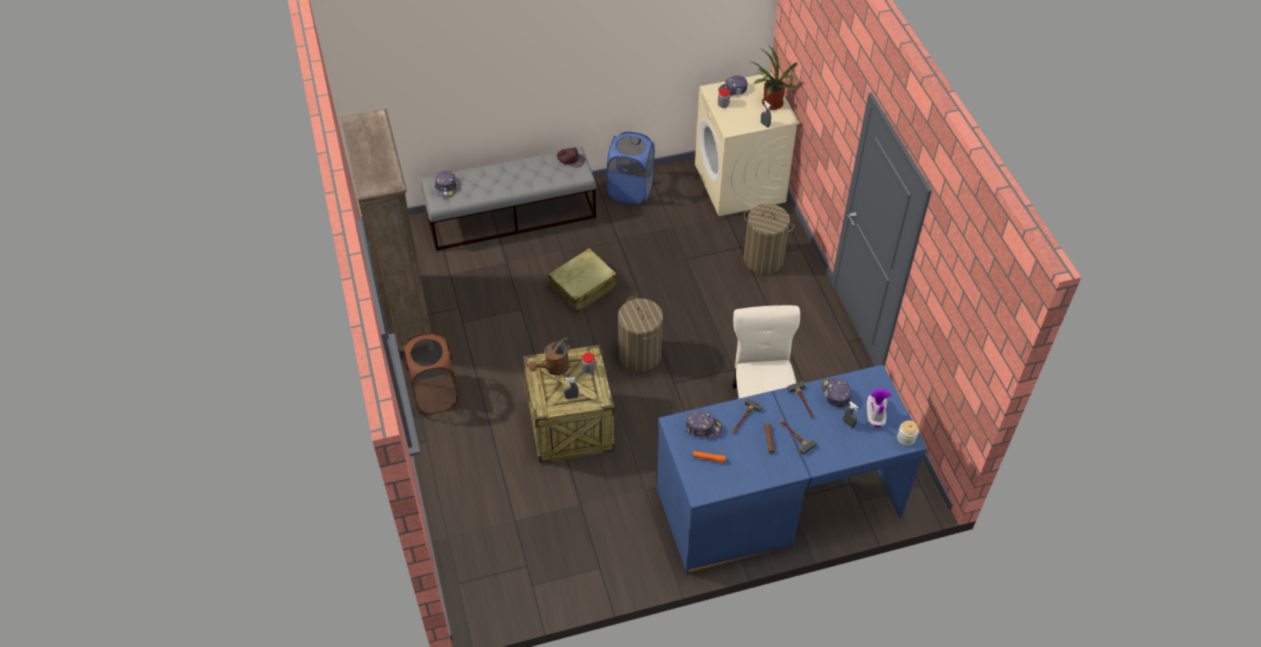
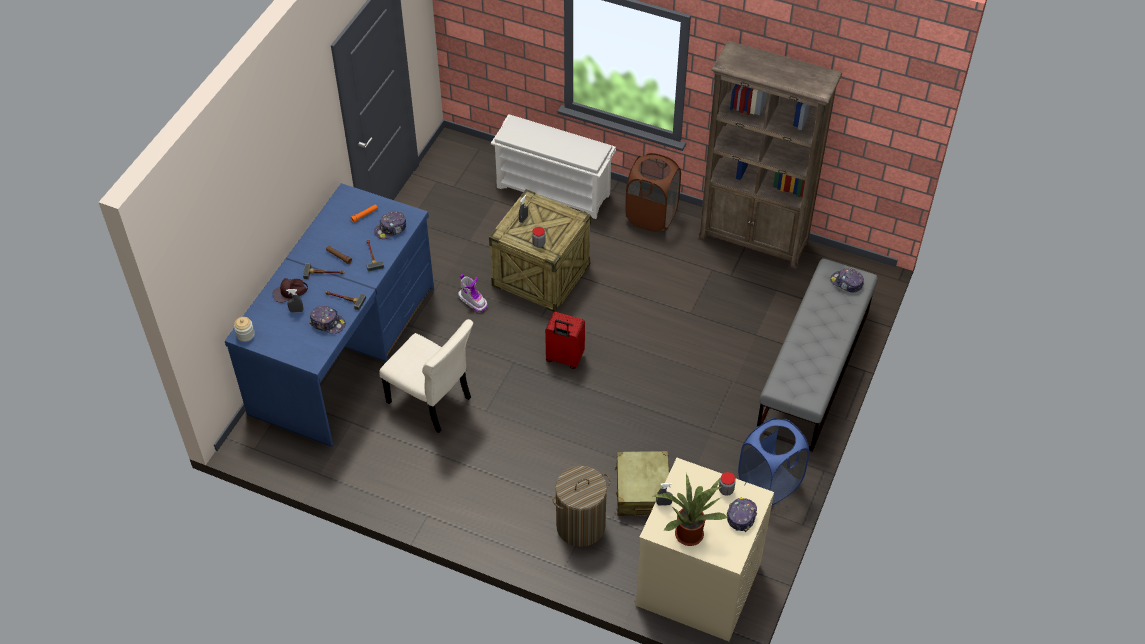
camera: 130 degrees right, 0 degrees up
(463, 483) = (554, 190): none -> white shoe rack
(553, 369) = (560, 224): brown watering can -> none
(570, 159) = (807, 392): brown cap -> brown cap (290, 292)
(583, 287) = (675, 368): beige suitcase -> beige suitcase (642, 491)
(639, 355) = (564, 358): laundry basket -> red suitcase
(875, 412) = (286, 335): boot -> boot (473, 301)

